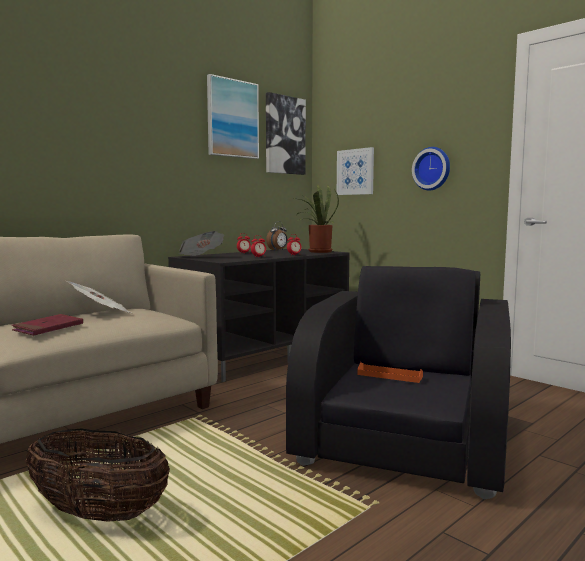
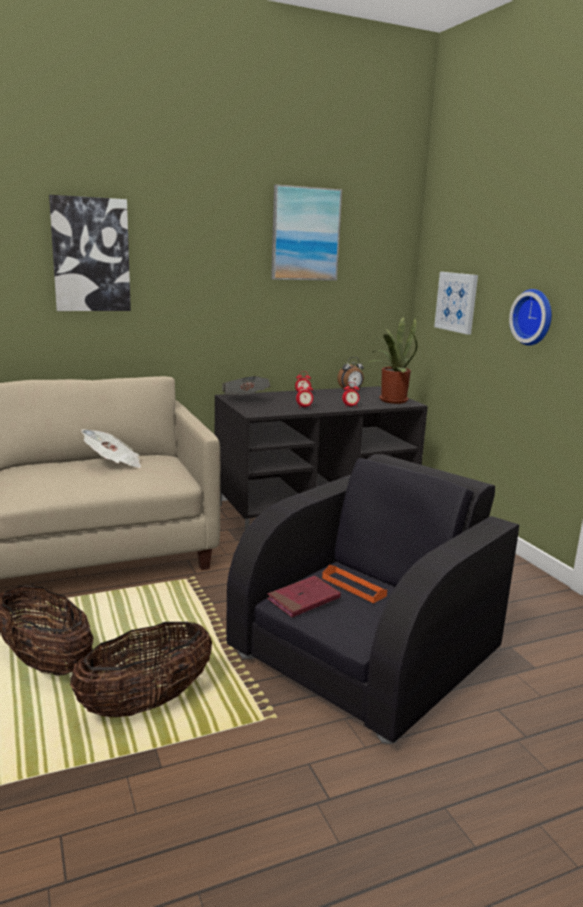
camera: 20 degrees right, 10 degrees up
(48, 328) = (52, 479): red book -> red book (303, 599)
(243, 523) = (146, 703): none -> basket
(284, 135) = (377, 248): picture -> picture (91, 255)

